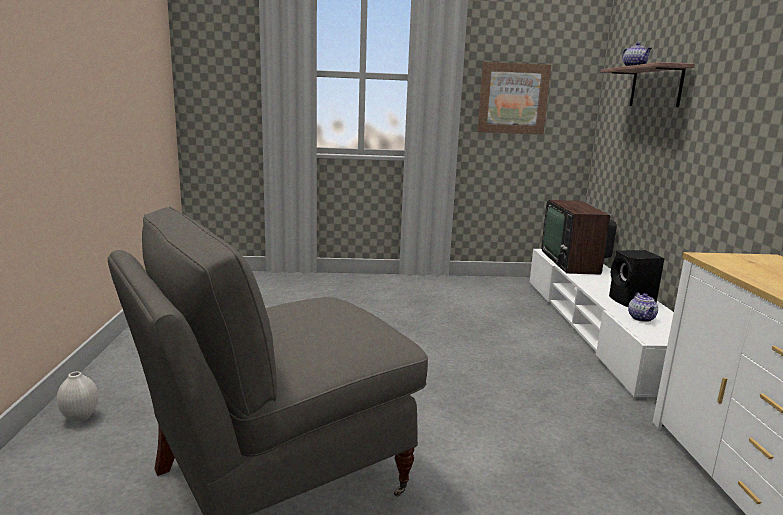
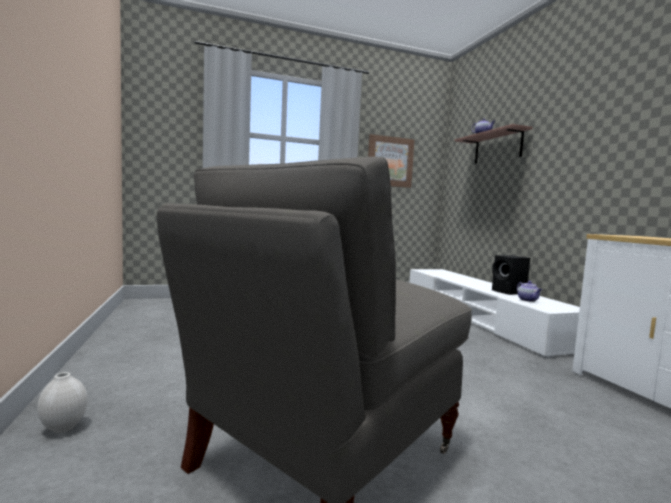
camera: 15 degrees left, 10 degrees down
(574, 261) = (445, 274): television -> none

